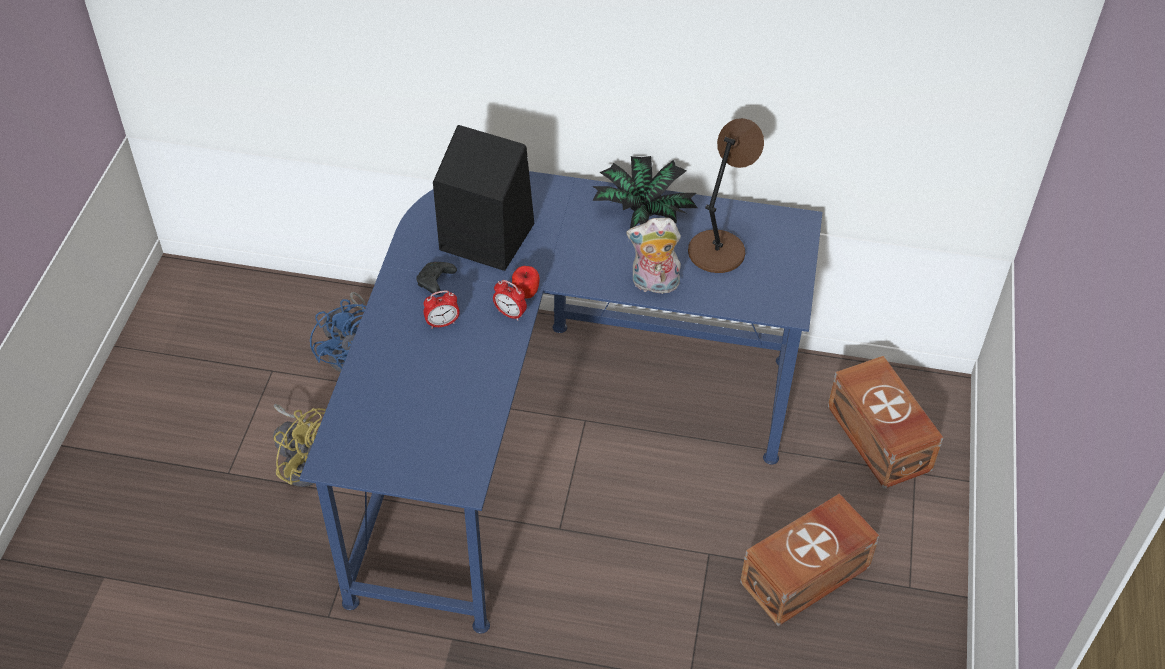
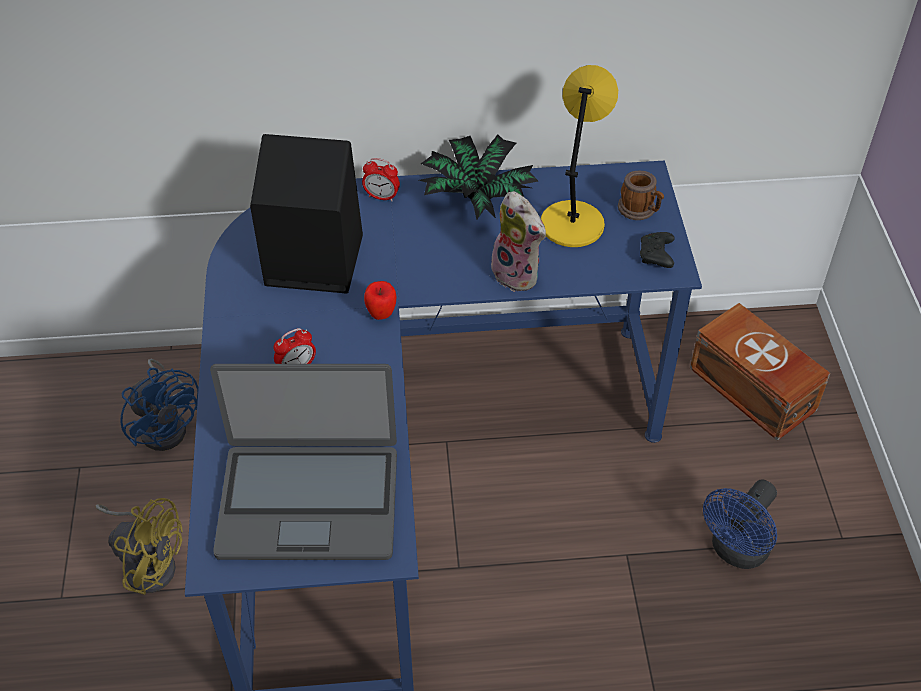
camera: 15 degrees left, 0 degrees up
(416, 430) = (309, 500): none -> laptop
(435, 282) = (273, 323): black game controller -> black game controller (656, 256)
(510, 314) = (371, 340): alarm clock -> alarm clock (381, 197)
(653, 285) = (518, 274): plush toy -> plush toy turned 120 degrees counterclockwise
(718, 250) = (572, 222): brown table lamp -> yellow table lamp
(781, 251) = (640, 210): none -> mug
(807, 575) = (736, 551): brown storage box -> blue fan

